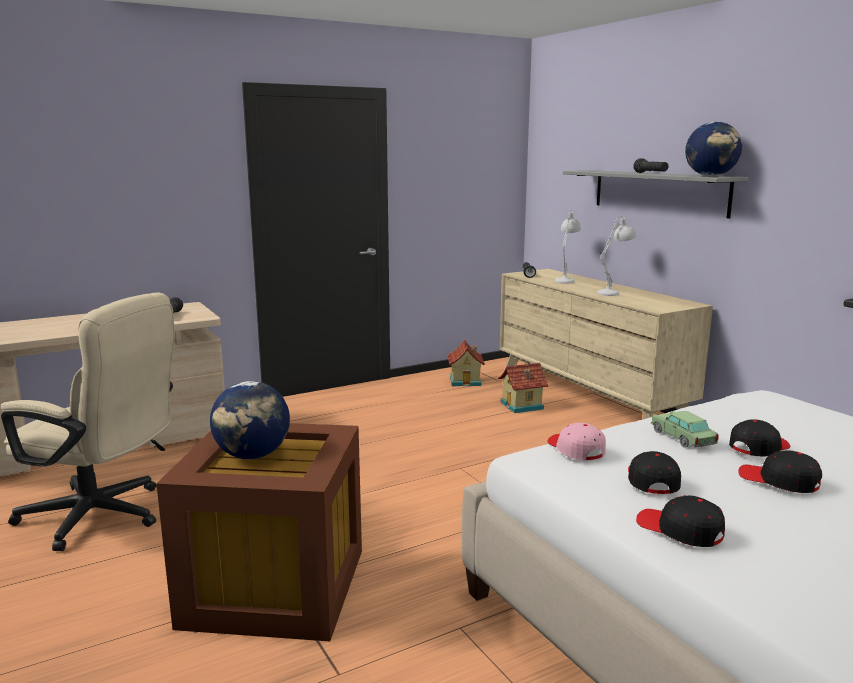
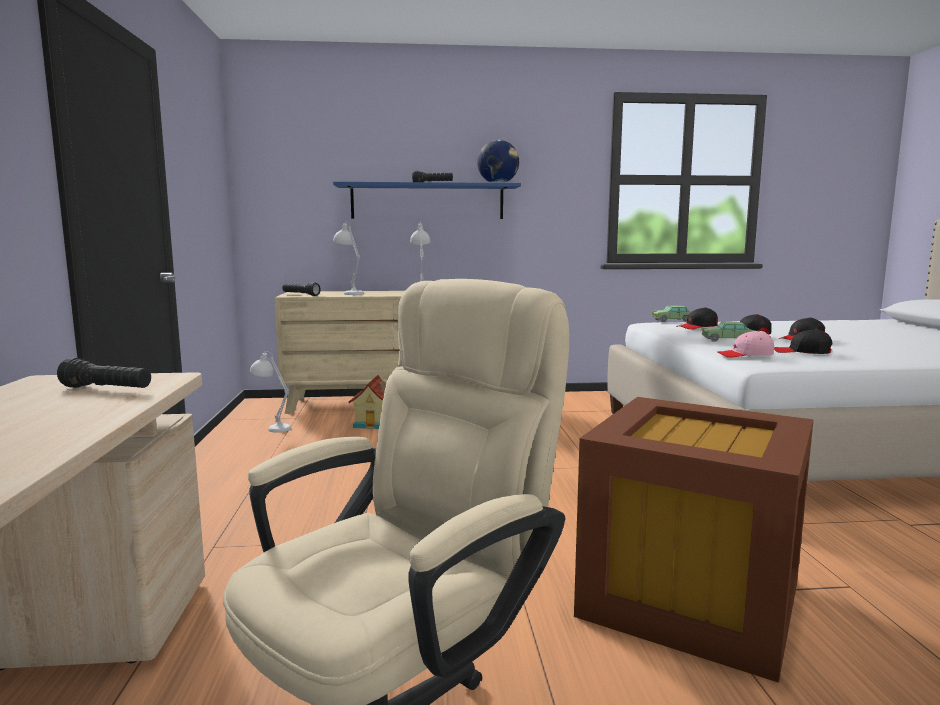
camera: 65 degrees left, 5 degrees down
(253, 456) = (691, 441): globe -> none
(466, 381) = (272, 428): toy house -> white table lamp
(658, 192) = (427, 202): grey shelf -> blue shelf
(680, 530) = (881, 358): black cap -> black cap (697, 327)
(803, 403) = (672, 320): none -> toy car

